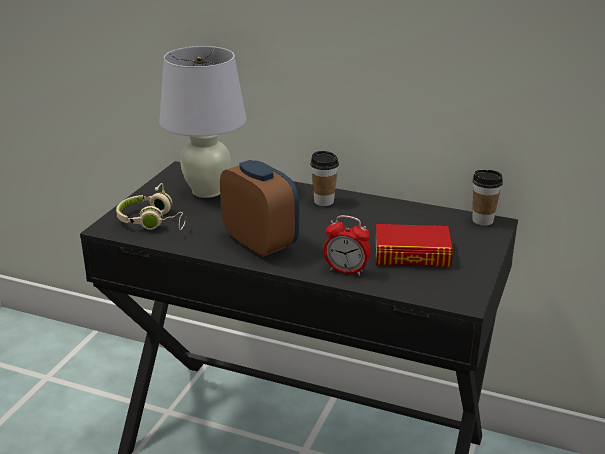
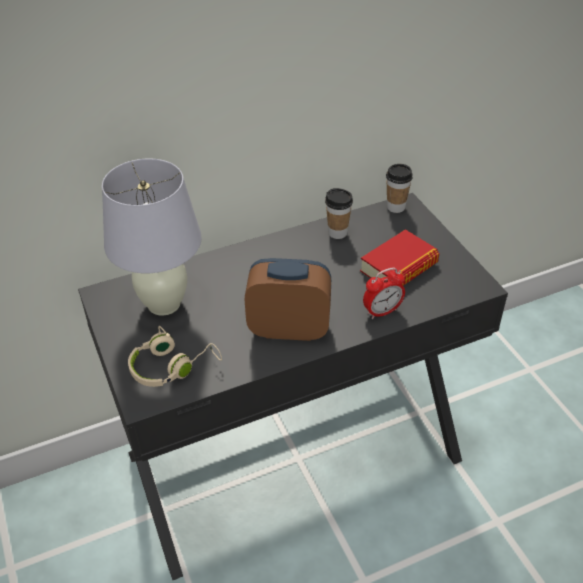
camera: 45 degrees left, 15 degrees up
(324, 201) = (270, 256): cup -> cup (337, 233)

